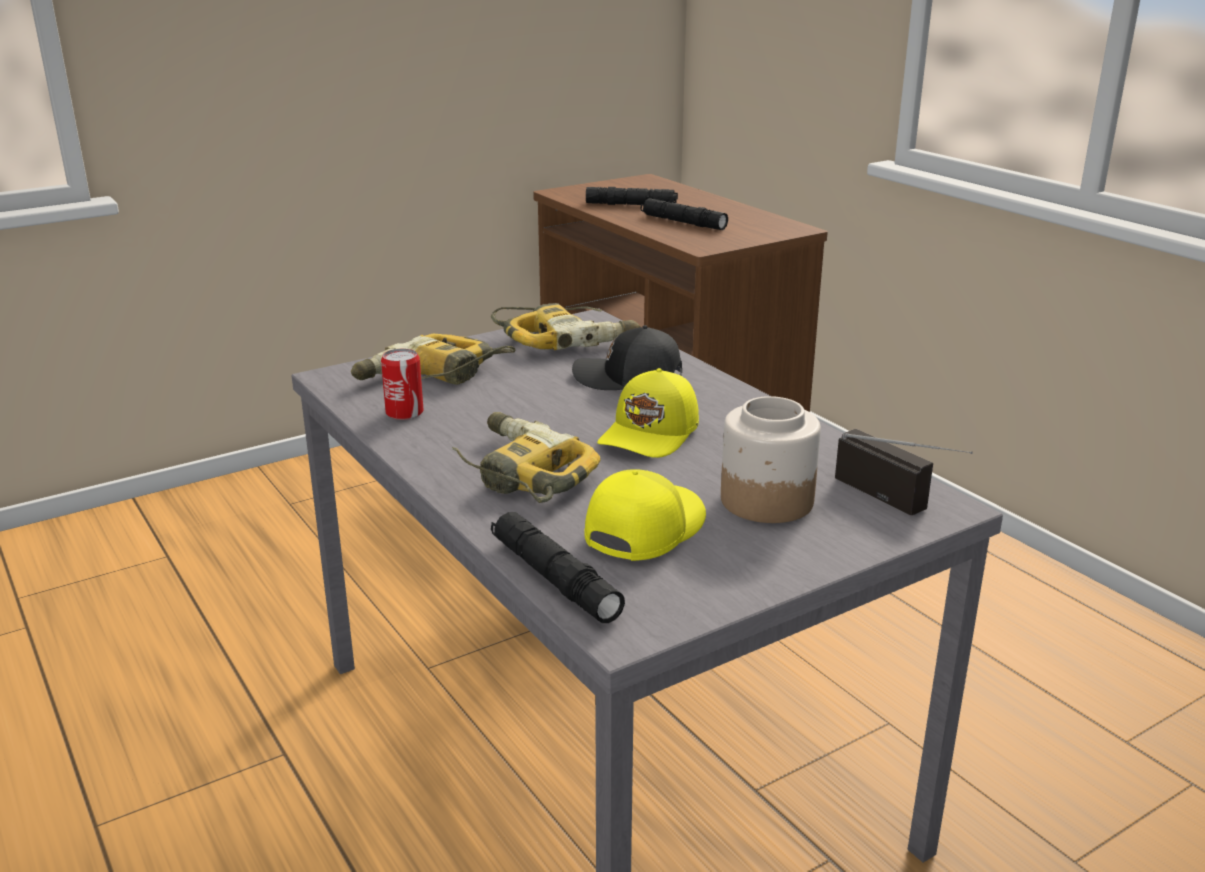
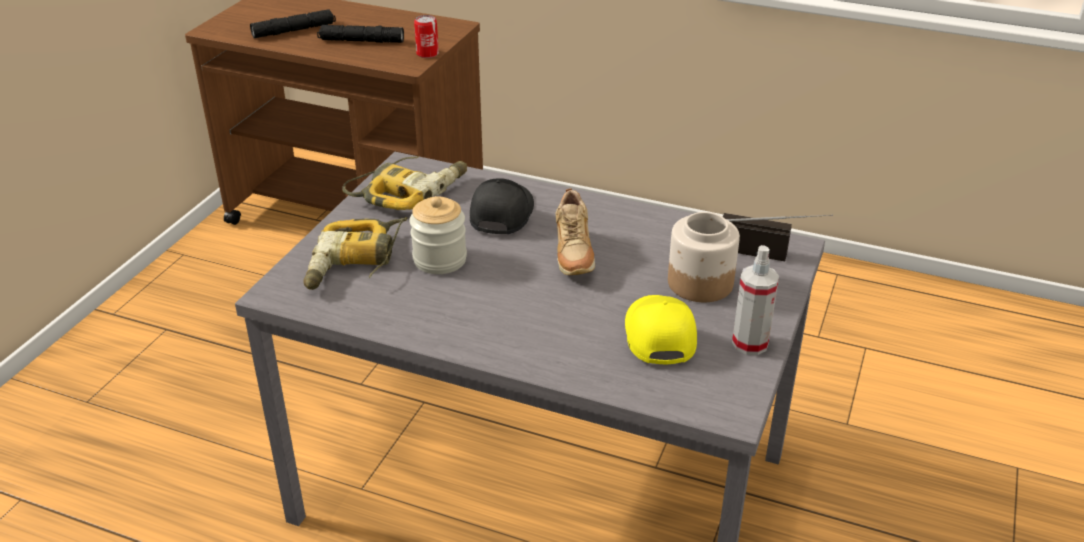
camera: 35 degrees left, 10 degrees up
(404, 413) = (380, 305): can -> can (427, 54)
(512, 396) = (440, 260): none -> jar
(518, 474) = (530, 325): power drill -> none
(554, 578) = (652, 395): black flashlight -> none
(628, 379) = (500, 214): black cap -> black cap turned 120 degrees clockwise
(651, 435) = (573, 257): yellow cap -> beige shoe
(745, 576) = (750, 343): none -> spray bottle

